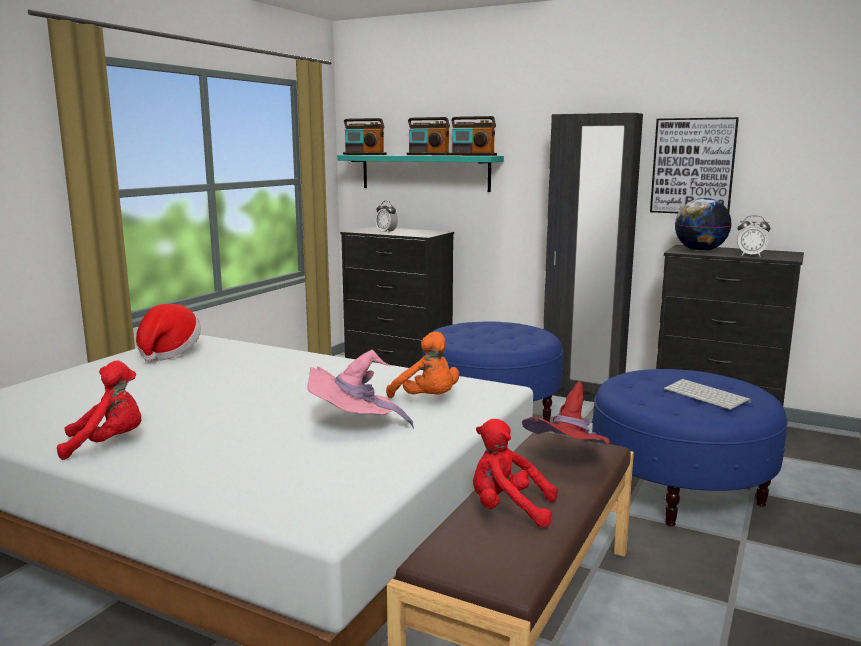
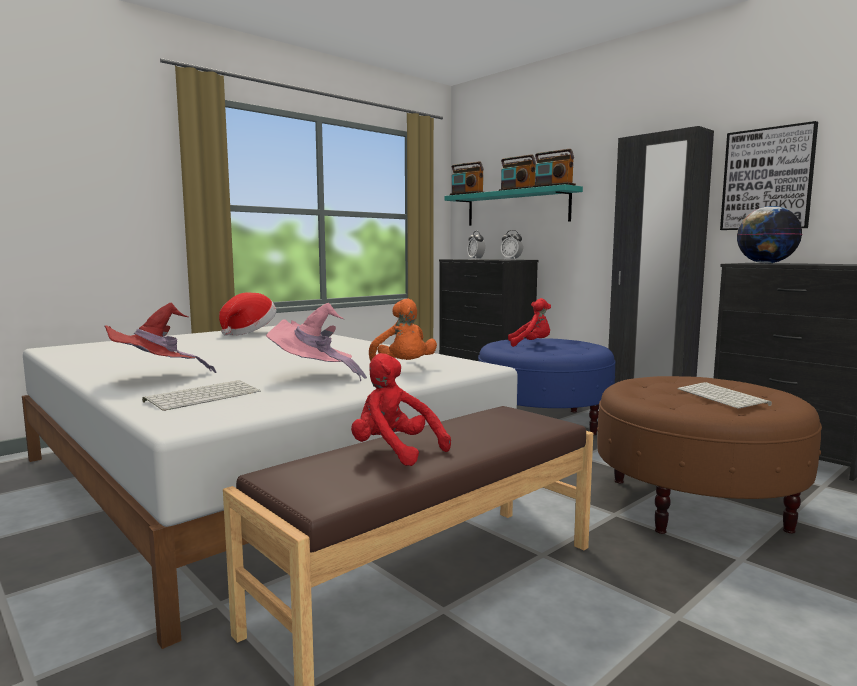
camera: 20 degrees right, 5 degrees down
(108, 444) = (119, 369): red plush toy -> red plush toy (531, 344)
(283, 477) = (204, 396): none -> keyboard
(568, 463) = (503, 428): red hat -> red hat (157, 378)
(680, 489) = (696, 504): blue ottoman -> brown ottoman
(750, 256) = (820, 264): alarm clock -> alarm clock (511, 259)

